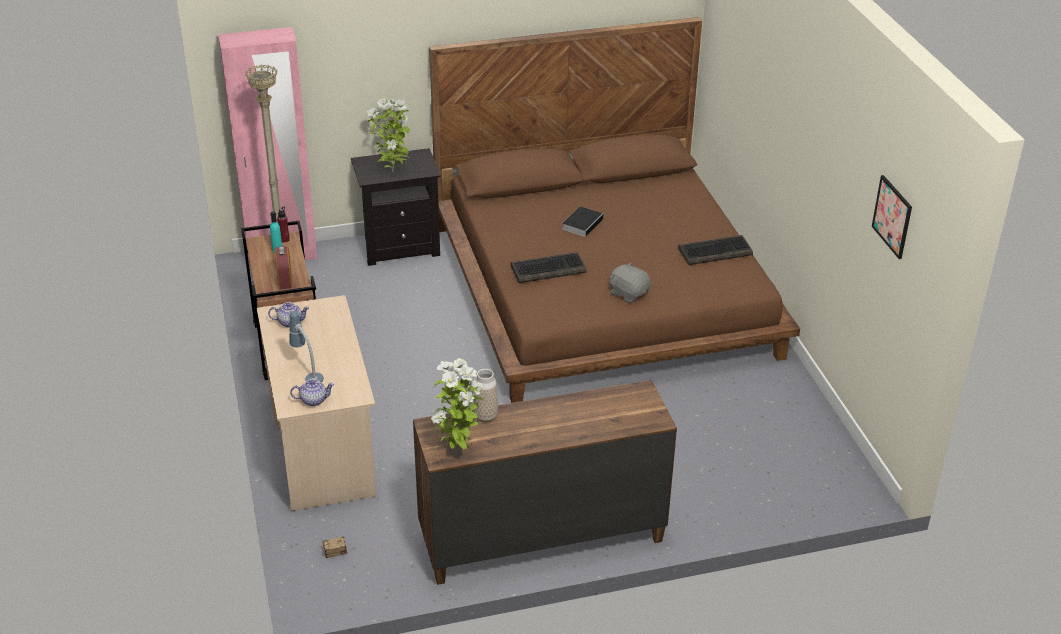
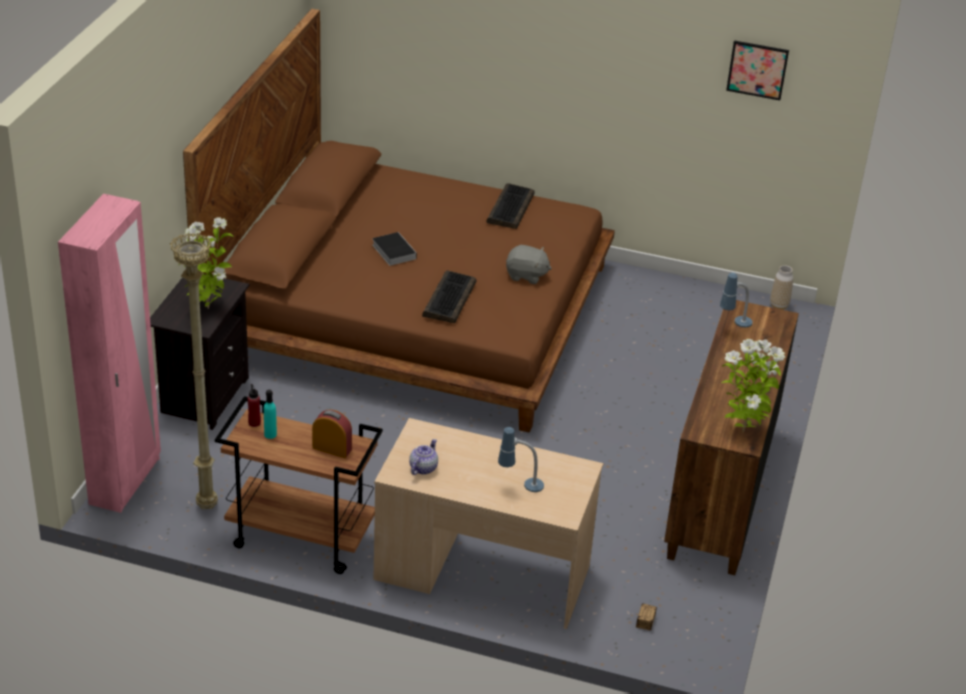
camera: 60 degrees left, 0 degrees up
(313, 400) = (567, 497): teapot -> none
(485, 416) = (709, 398): vase -> vase (779, 306)
(610, 397) = (734, 326): none -> table lamp
(628, 294) = (526, 275): grey plush toy -> grey plush toy turned 150 degrees counterclockwise

